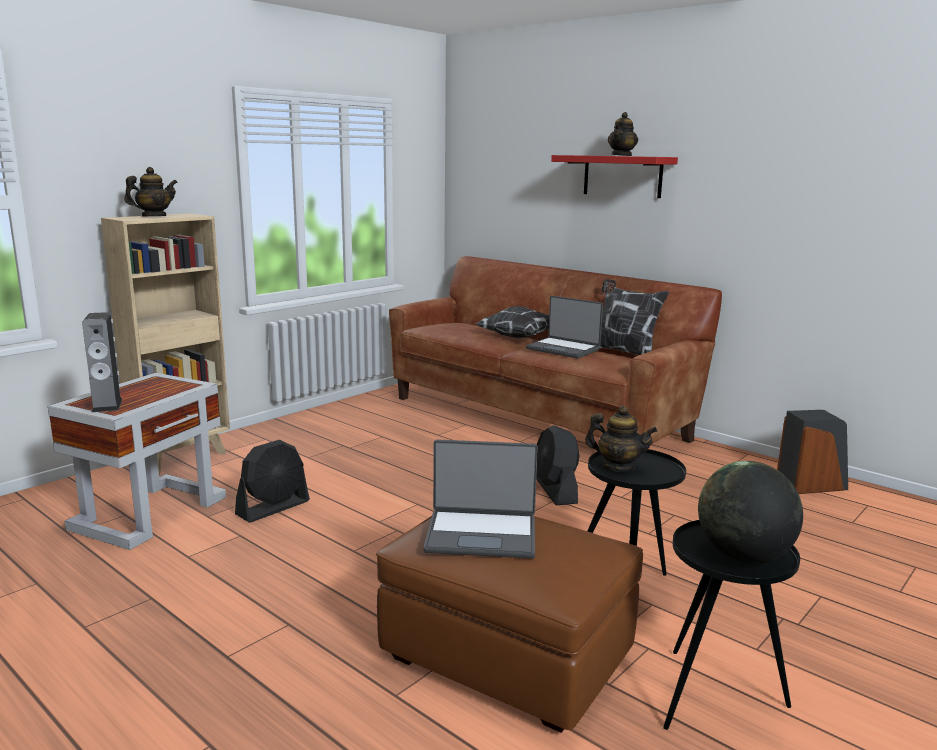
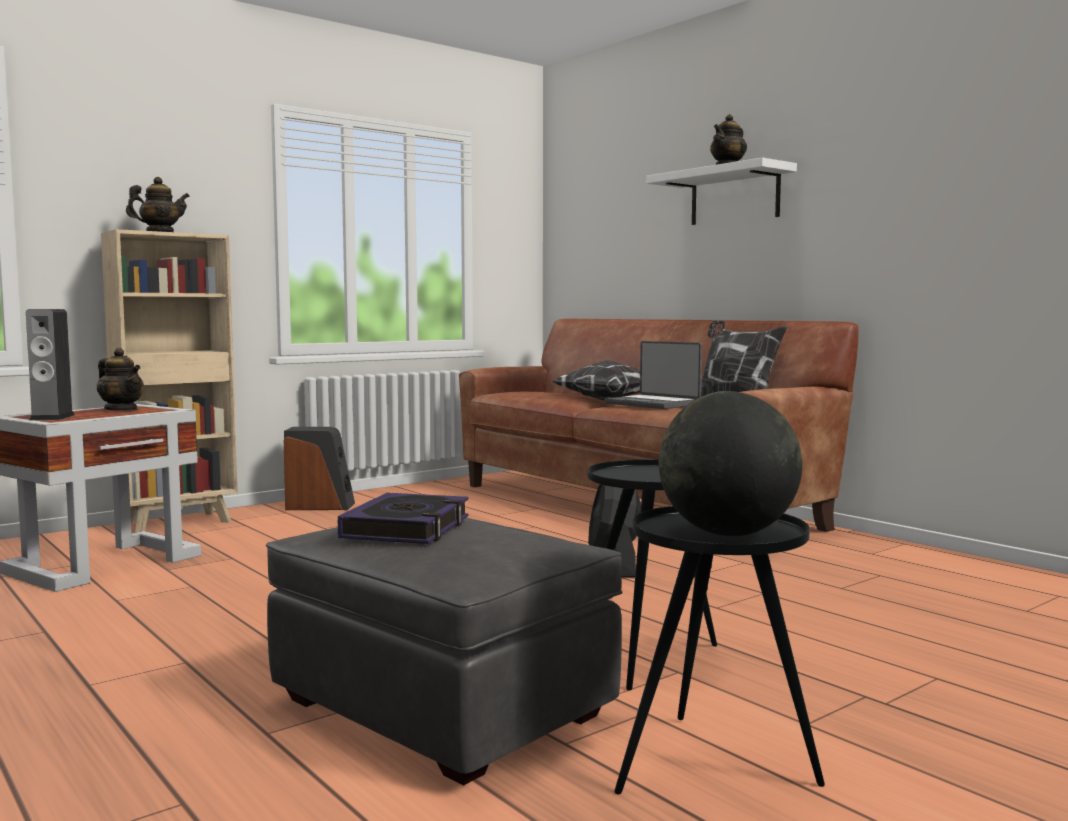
camera: 10 degrees right, 10 degrees down
(273, 508) = (249, 566): black fan -> none
(481, 535) = (407, 528): laptop -> book
(507, 656) = (442, 707): brown ottoman -> grey ottoman
(618, 467) = (629, 474): teapot -> teapot (121, 410)
(622, 176) = (734, 196): red shelf -> white shelf
(811, 485) = (982, 574): speaker -> speaker (320, 506)

